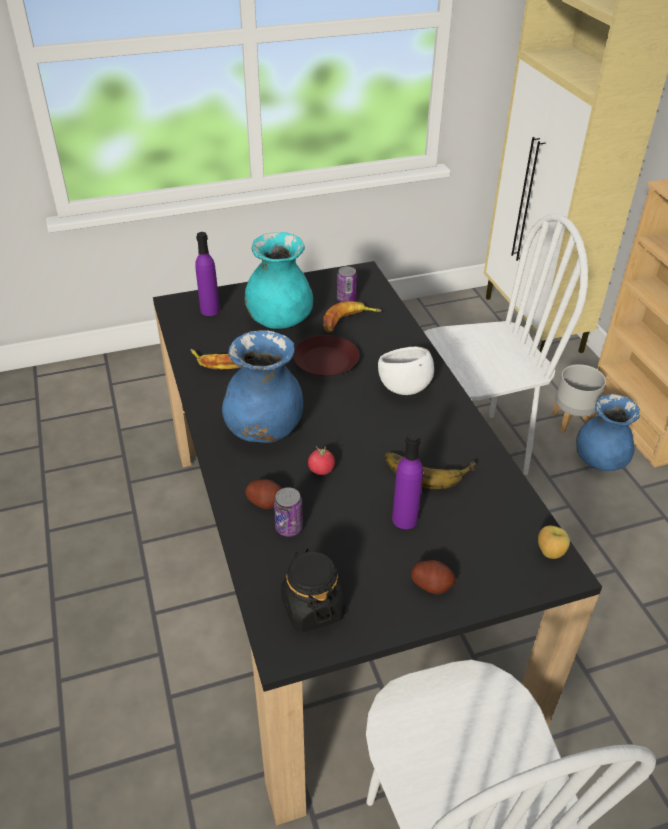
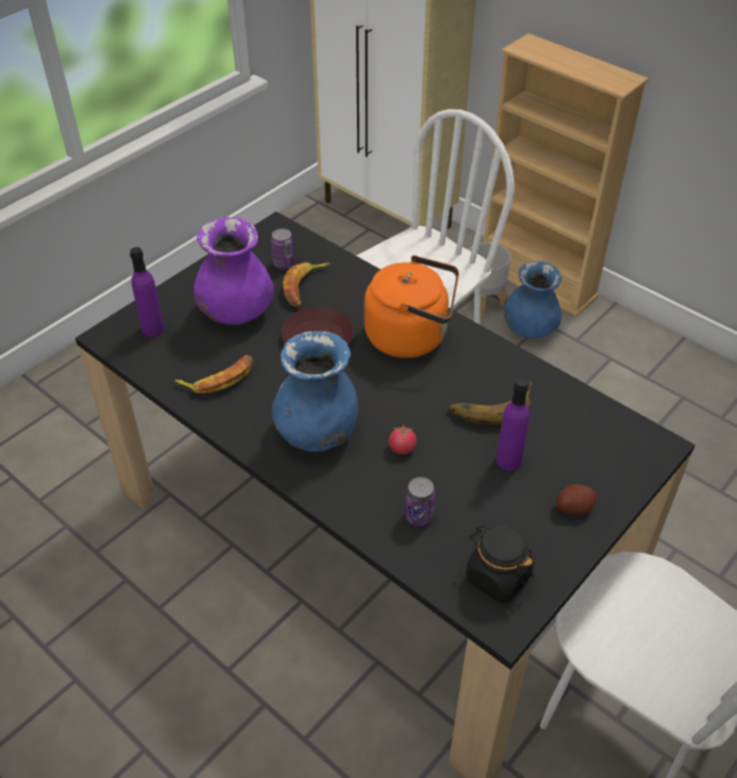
camera: 30 degrees left, 5 degrees up
(266, 502) = (378, 502): potato -> none
(280, 320) = (236, 312): turquoise vase -> purple vase
(404, 389) = (411, 336): white bowl -> orange kettle
(549, 552) = (639, 435): apple -> none

